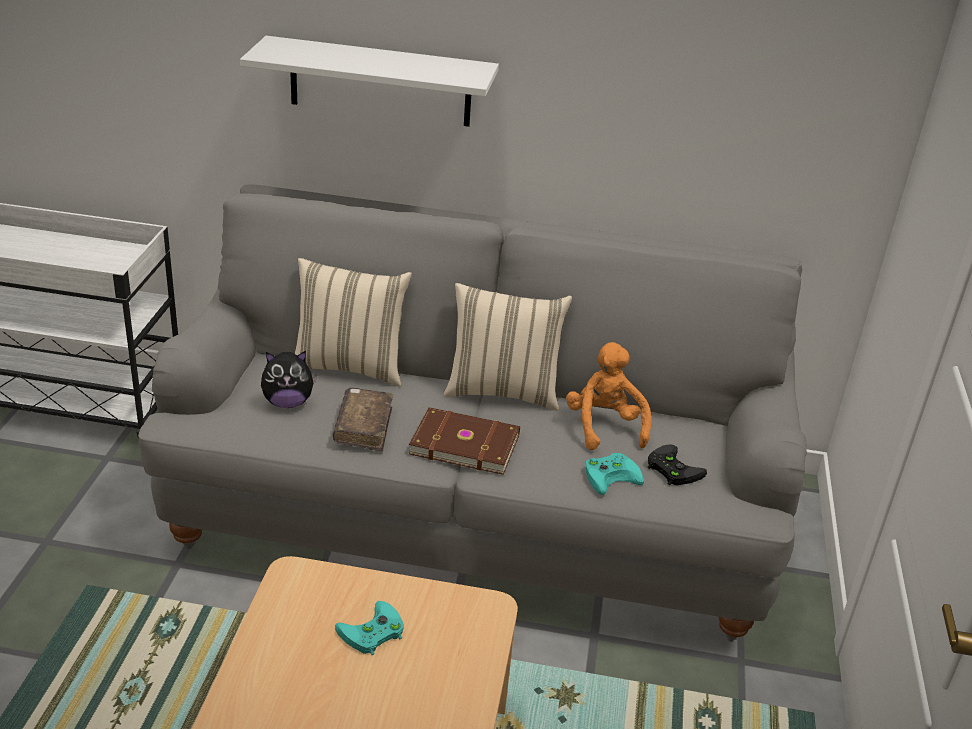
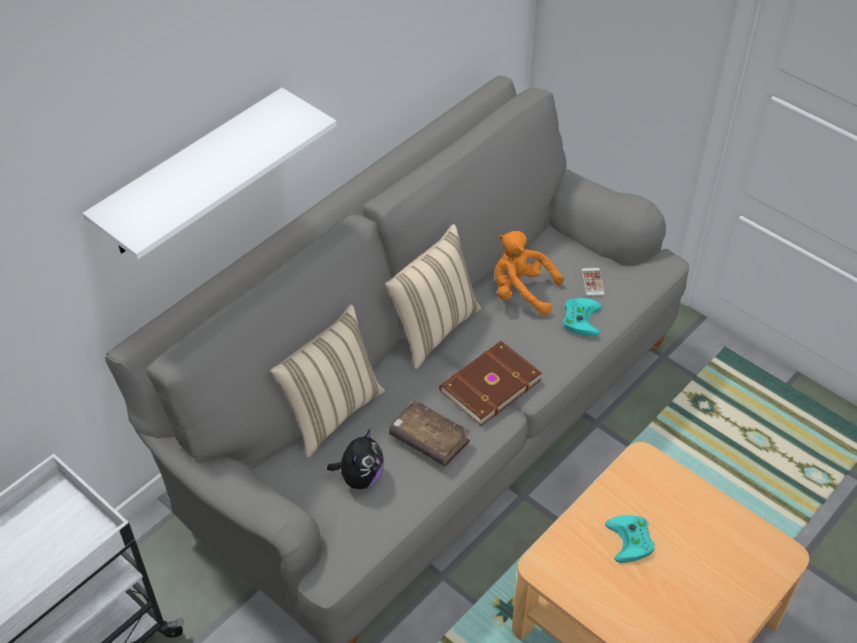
camera: 55 degrees left, 15 degrees up
(671, 469) = (592, 282): black game controller -> phone

